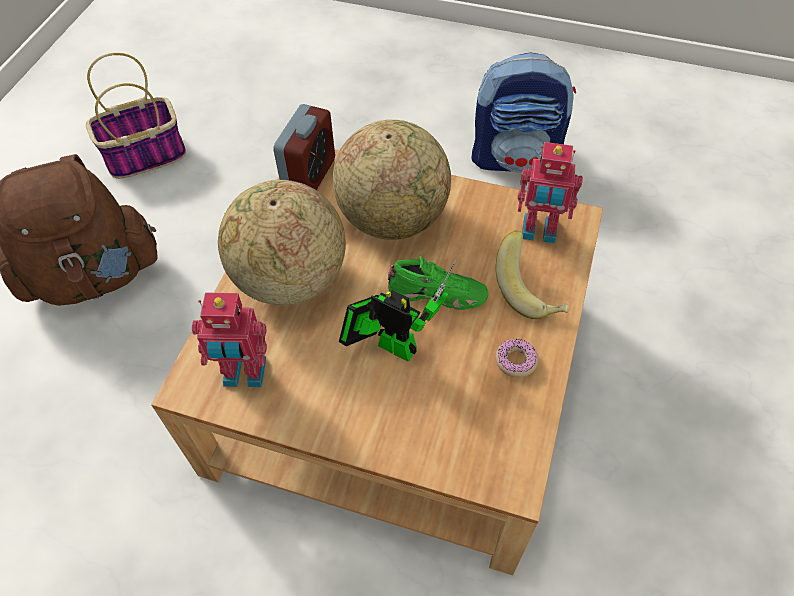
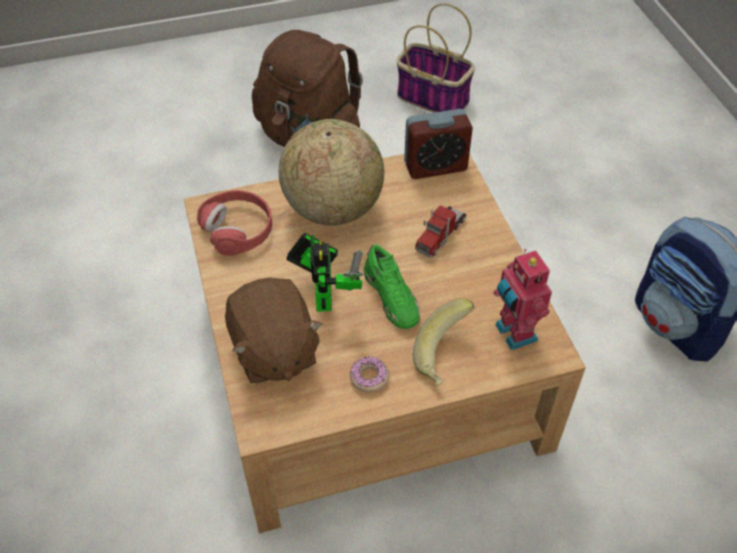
camera: 55 degrees right, 5 degrees down
(244, 374) = (238, 229): toy robot -> red headphones
(393, 218) = (440, 235): globe -> toy truck
(430, 424) = (273, 351): none -> brown plush toy

